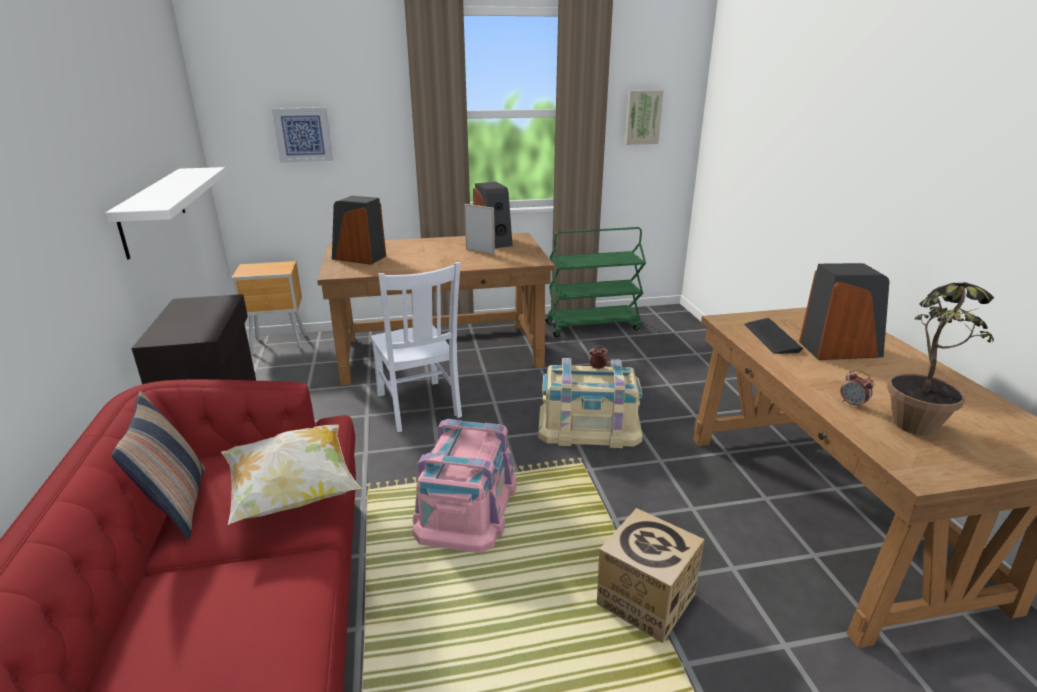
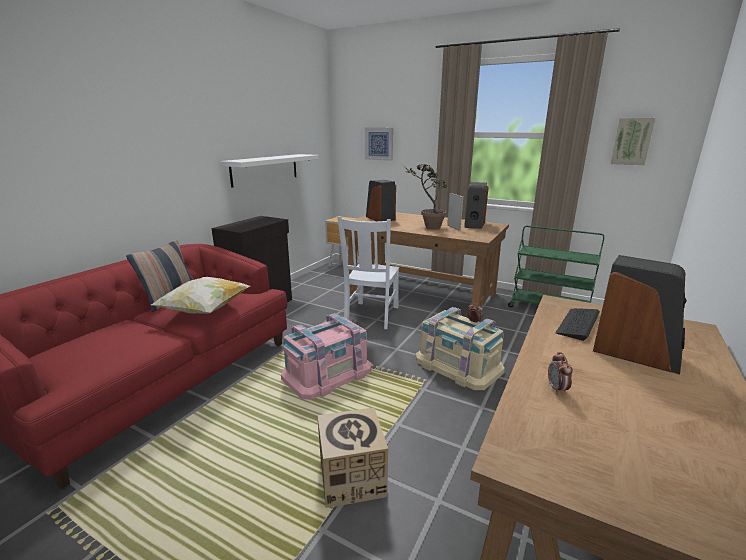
camera: 40 degrees right, 5 degrees down
(913, 432) = (578, 432): potted plant -> potted plant (427, 227)

